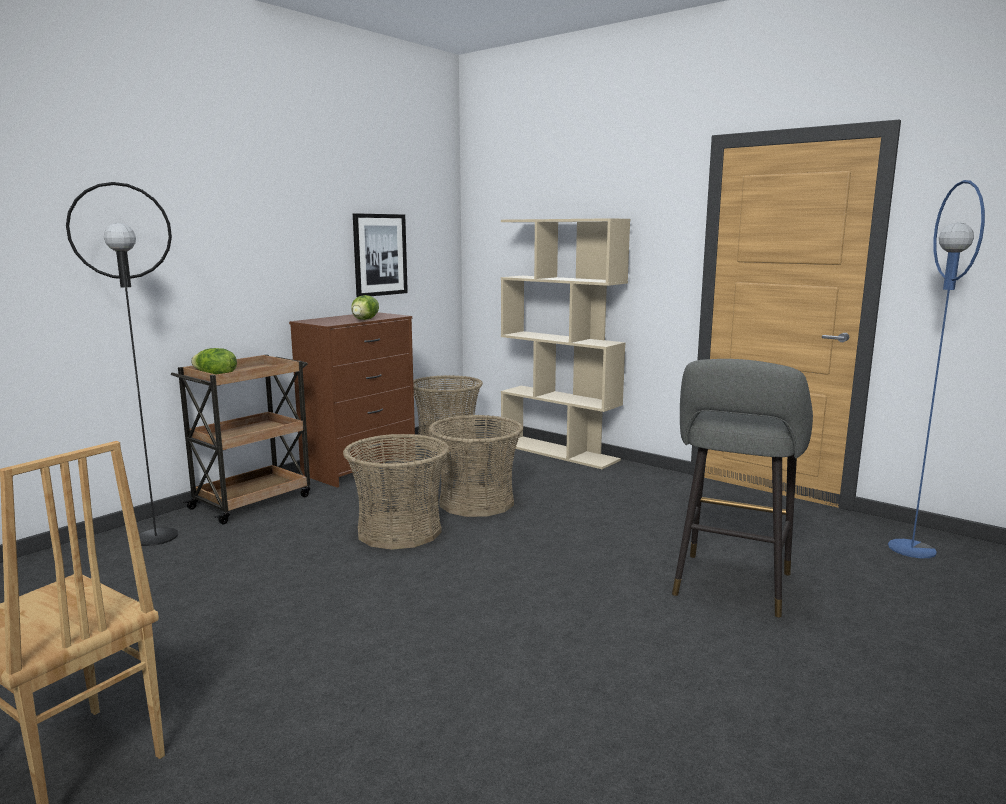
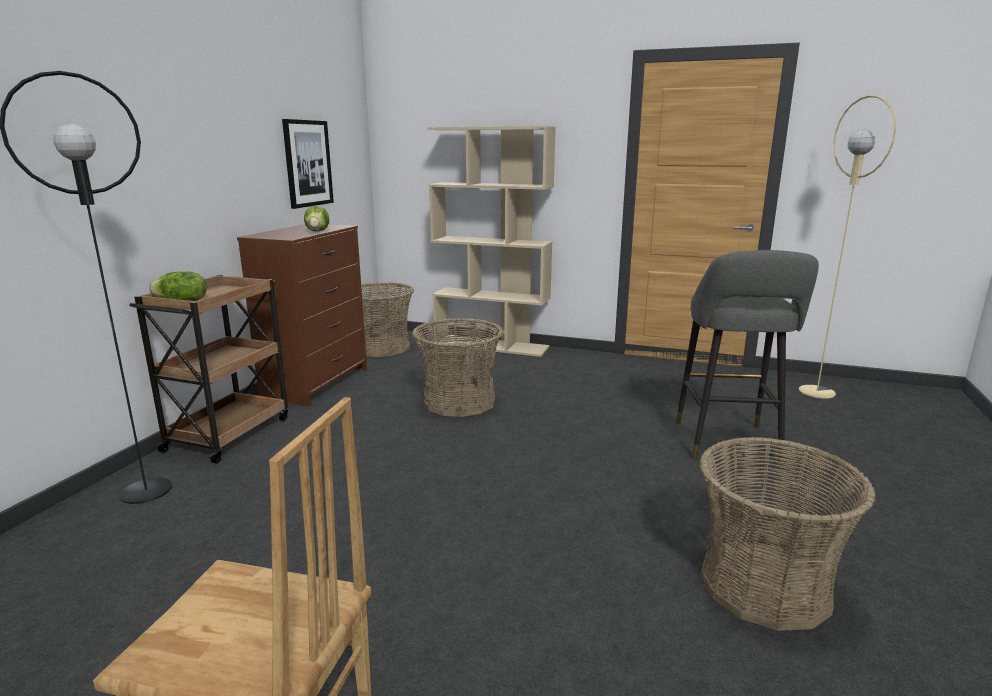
camera: 20 degrees left, 5 degrees up
(399, 531) = (411, 440): basket -> basket (765, 585)
(912, 549) = (817, 392): blue floor lamp -> beige floor lamp

